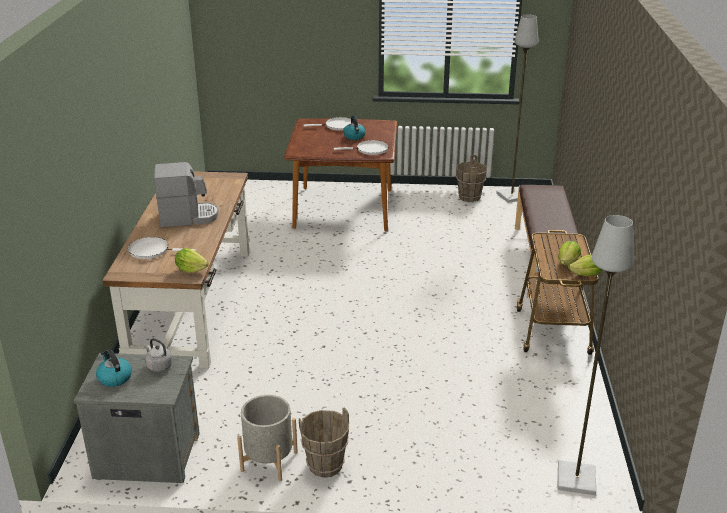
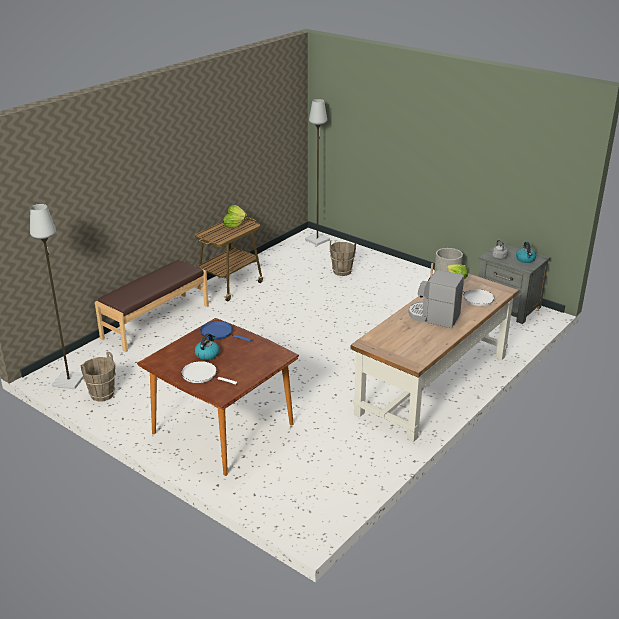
camera: 145 degrees left, 0 degrees up
(325, 465) = (420, 276): brown bucket -> brown bucket (342, 271)
(370, 150) = (219, 333): white frying pan -> blue frying pan

